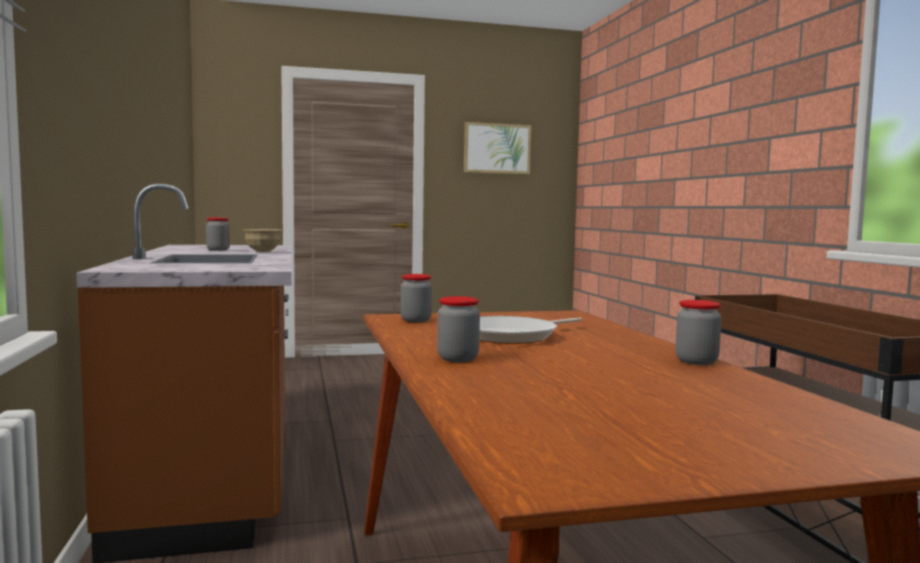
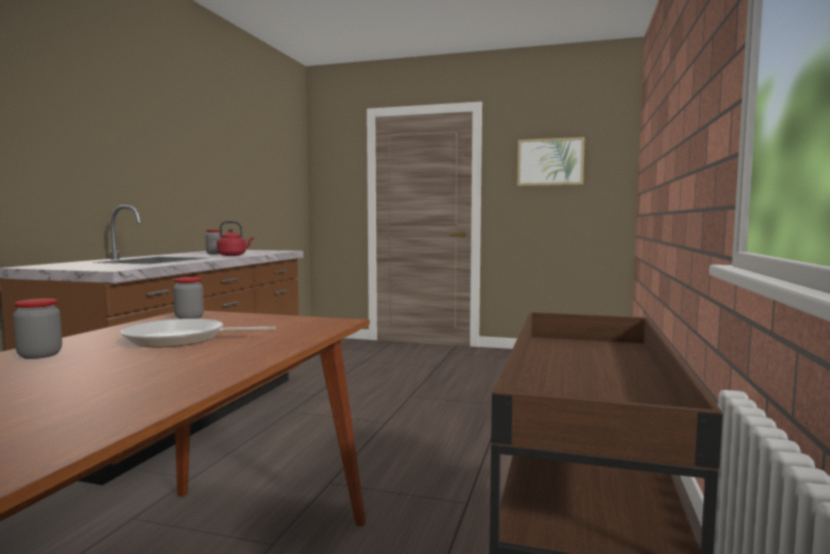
camera: 30 degrees right, 0 degrees up
(263, 251) = (233, 255): beige bowl -> red kettle
(696, 361) = (189, 387): jar -> none

